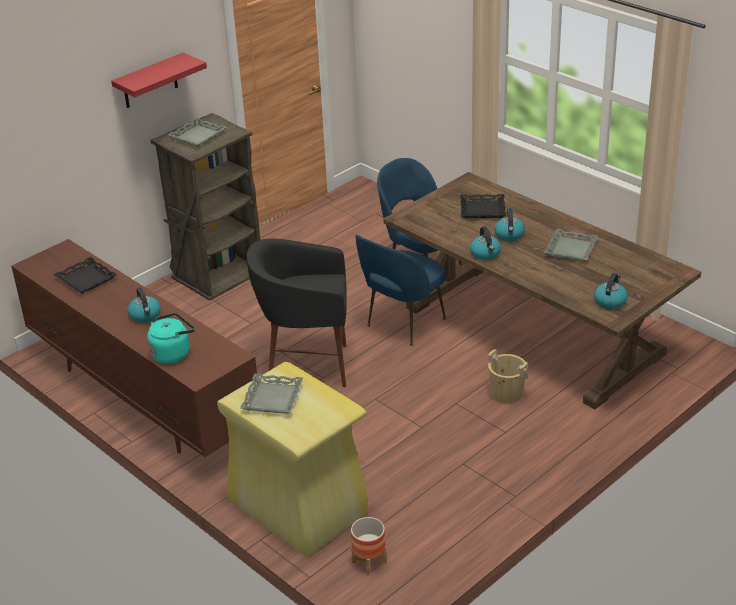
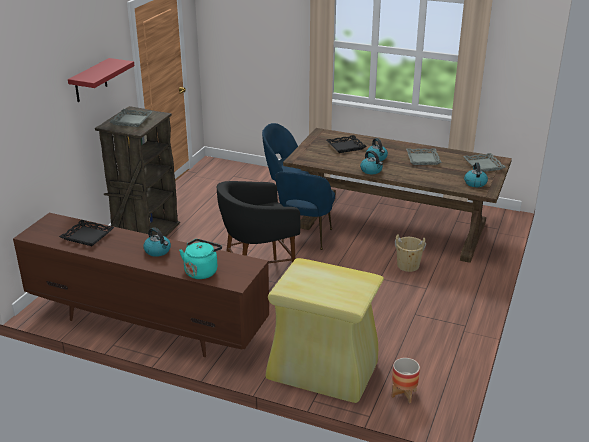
camera: 25 degrees left, 5 degrees down
(273, 398) = (311, 283): grey tray -> grey tray (484, 165)

